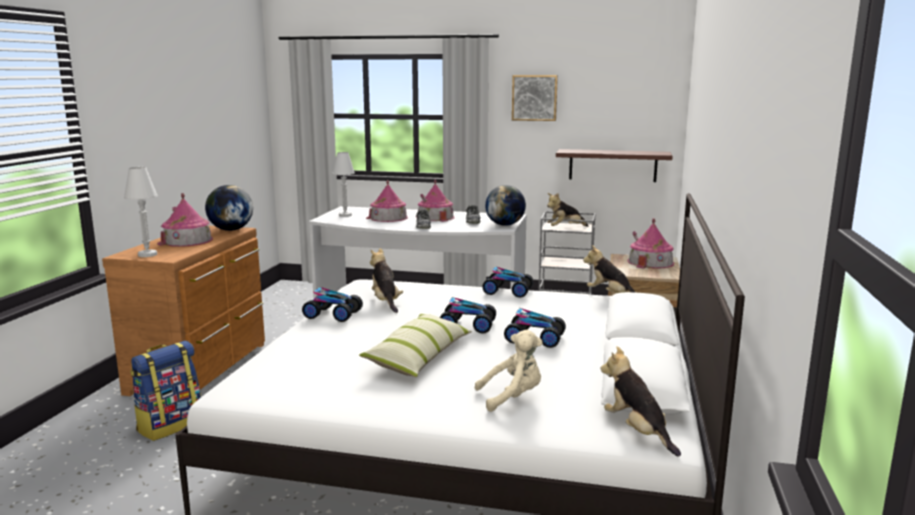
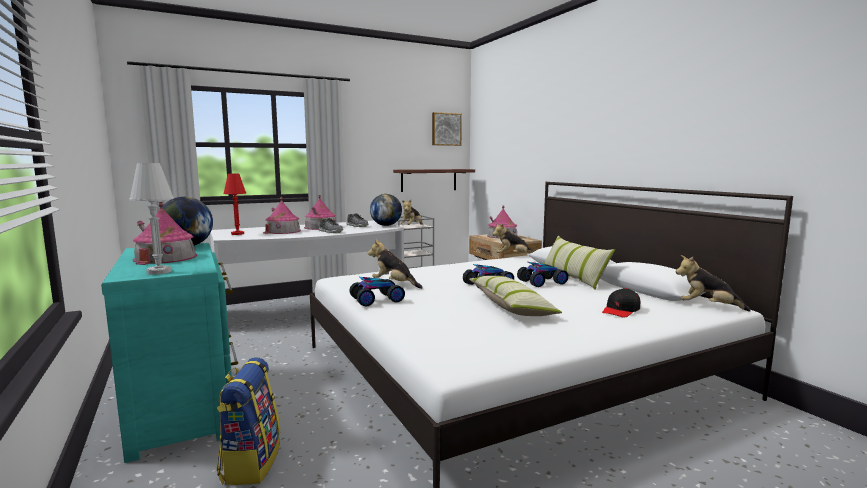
camera: 40 degrees left, 5 degrees down
(203, 368) = (185, 405): brown dresser -> turquoise dresser
(345, 215) = (237, 234): white table lamp -> red table lamp
(507, 291) = (454, 265): toy car -> none
(512, 397) = (621, 310): beige plush toy -> black cap
(534, 97) = (374, 130): picture -> picture (446, 129)
(590, 344) = (573, 278): none -> pillow

